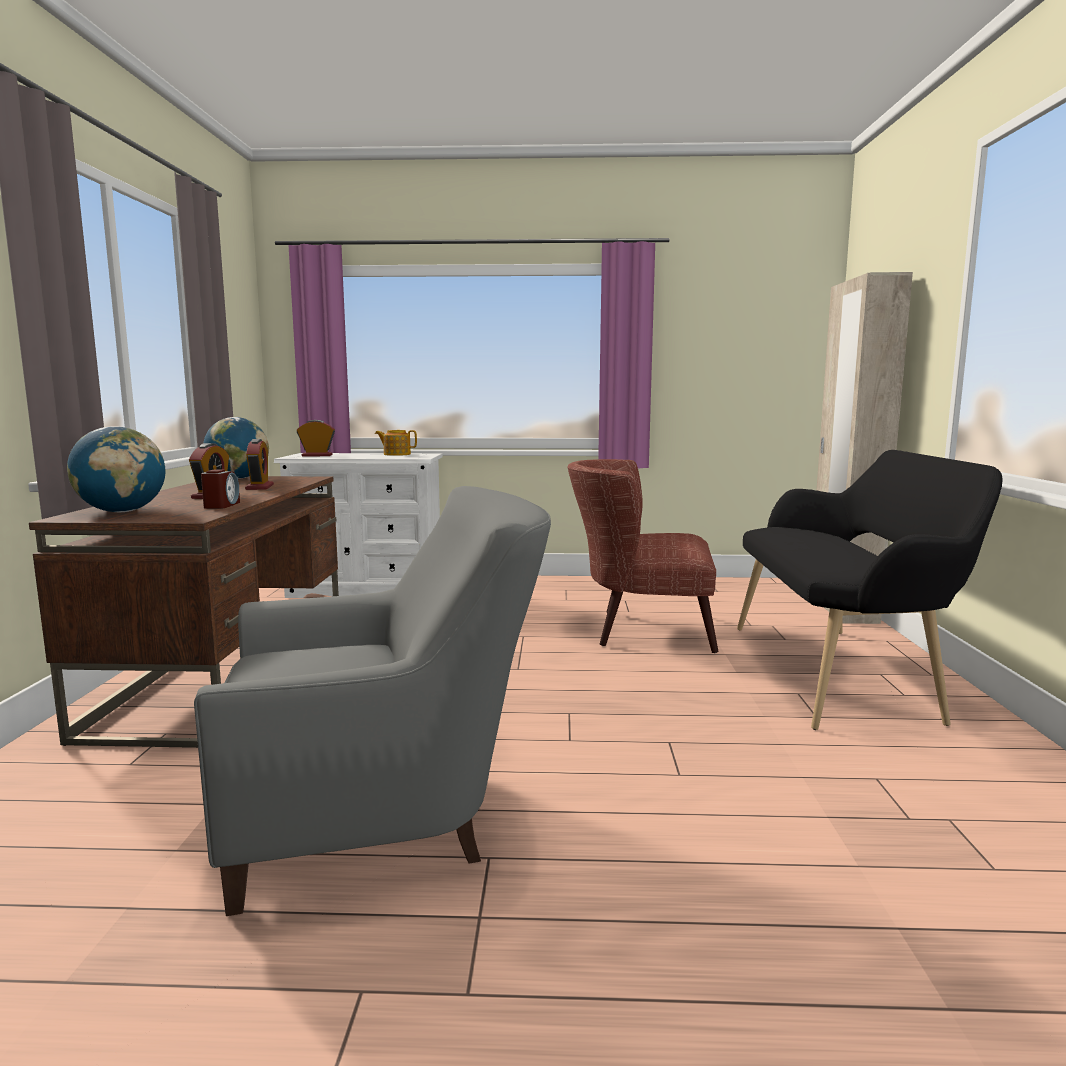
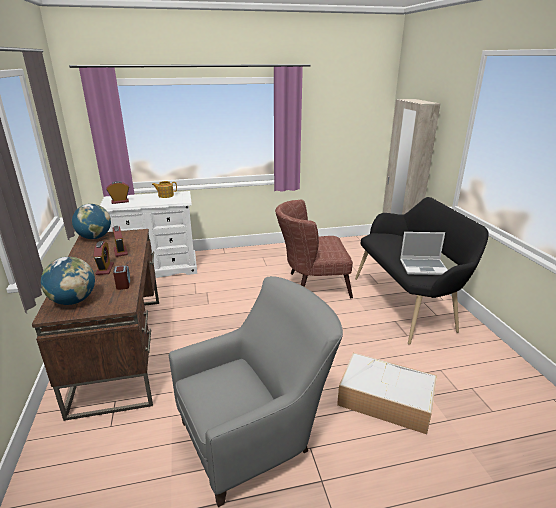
camera: 15 degrees left, 15 degrees up
(708, 807) = (384, 400): none -> storage box
(856, 563) = (424, 267): none -> laptop

